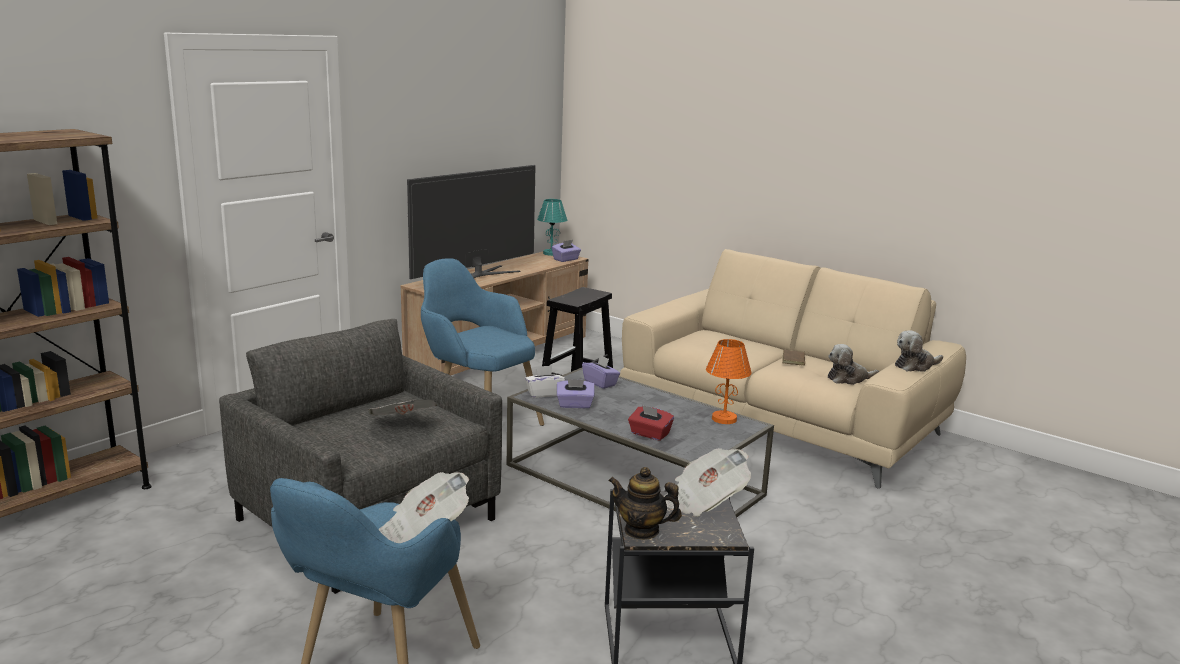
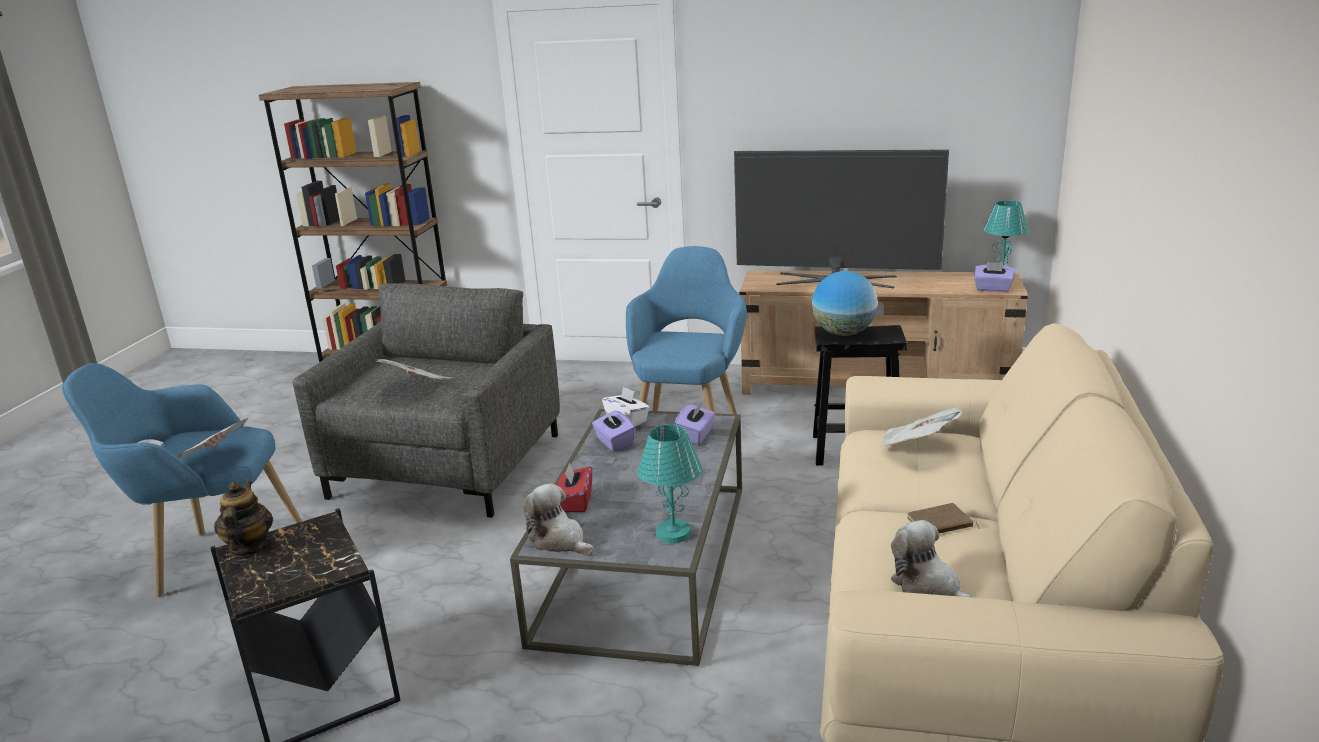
camera: 65 degrees right, 5 degrees up
(572, 298) = (844, 333): none -> globe
(704, 502) = (331, 563): newspaper -> newspaper (917, 446)
(723, 419) = (673, 533): orange table lamp -> turquoise table lamp
(915, 366) = (981, 619): plush toy -> plush toy (559, 540)

